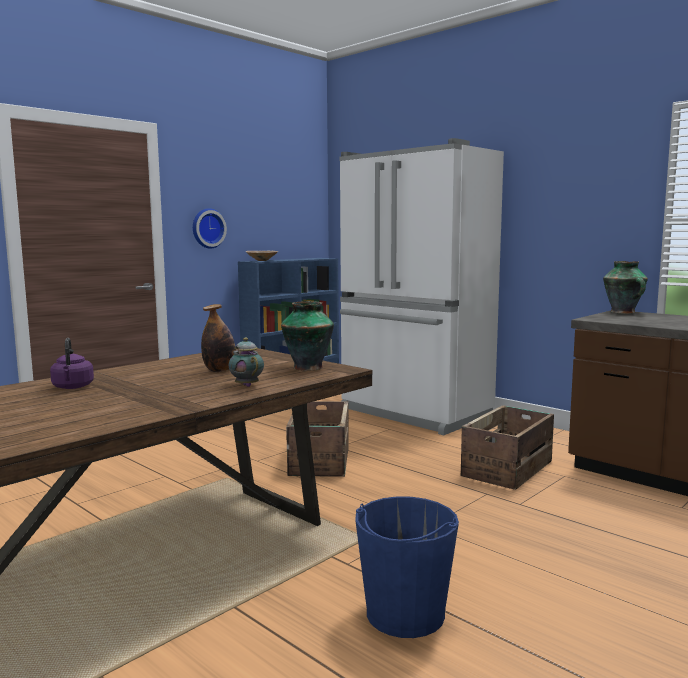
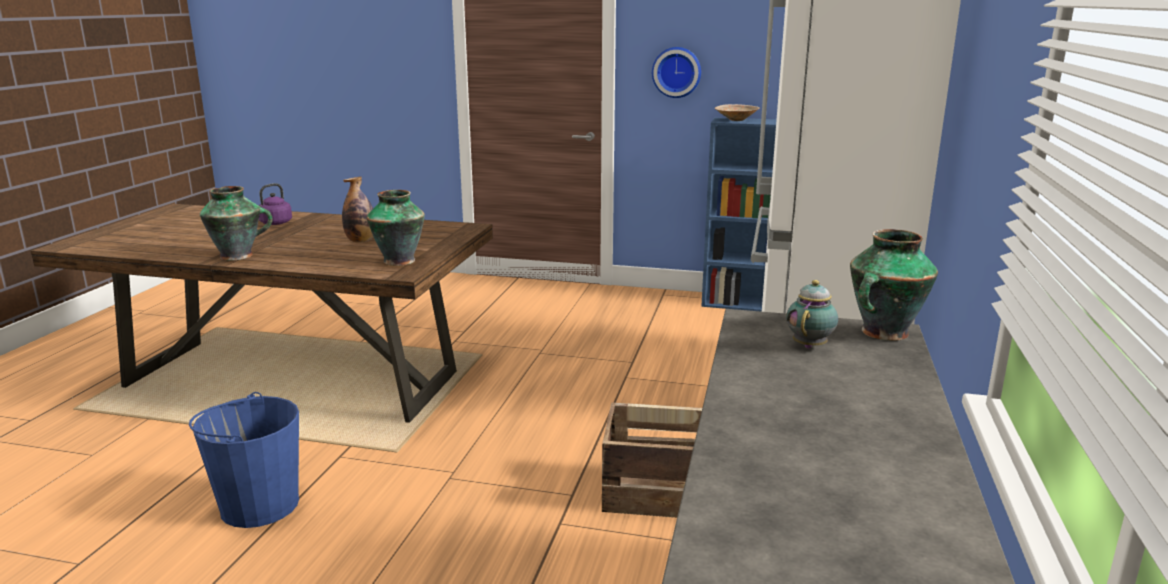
camera: 60 degrees right, 10 degrees up
(182, 402) = (238, 256): none -> vase
(246, 385) = (308, 259): teapot -> teapot (810, 345)
(319, 461) = (572, 379): crate -> none

